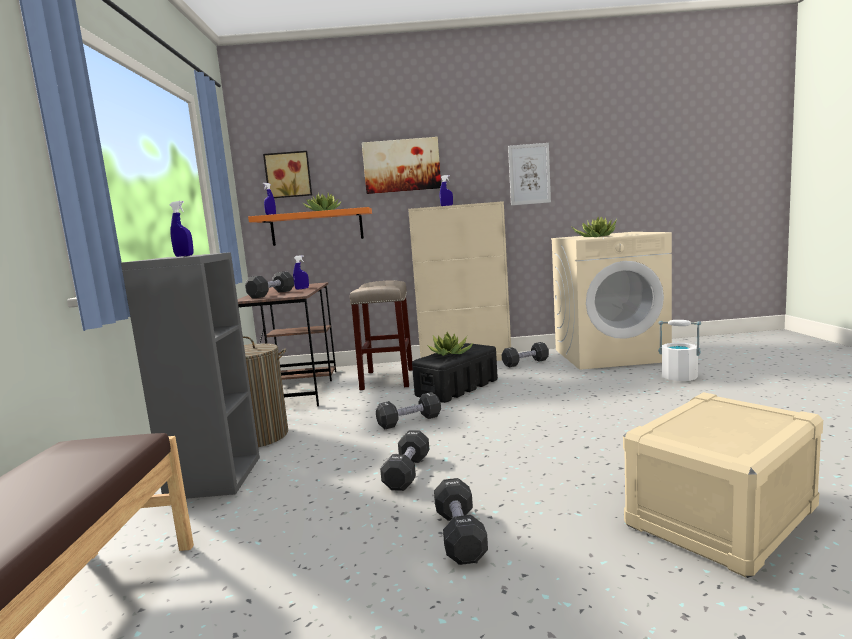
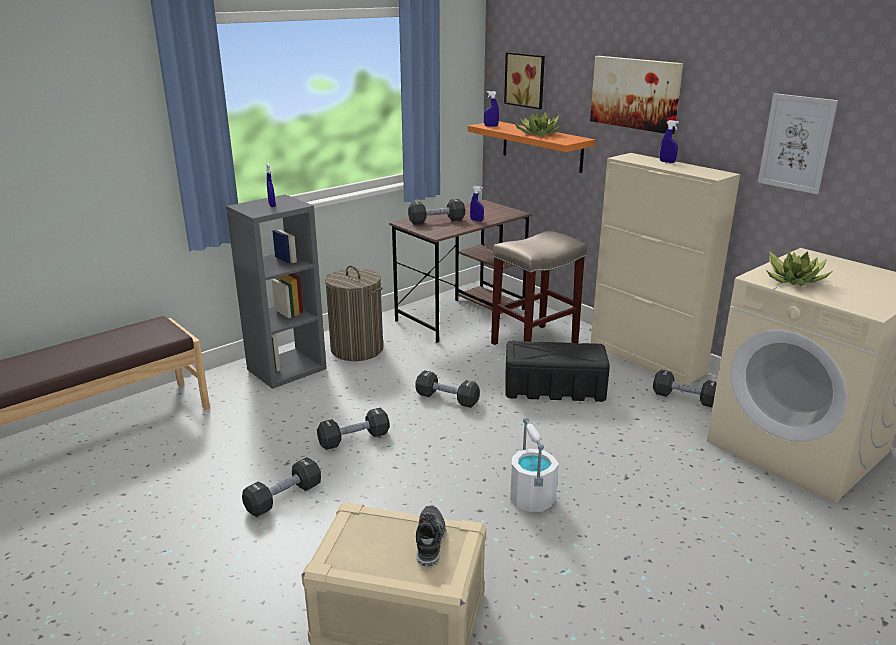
camera: 50 degrees right, 15 degrees up
(450, 354) = (550, 351): potted plant -> none
(678, 377) = (769, 523): white bucket -> white bucket (531, 499)
(721, 412) = (429, 541): none -> shoe

